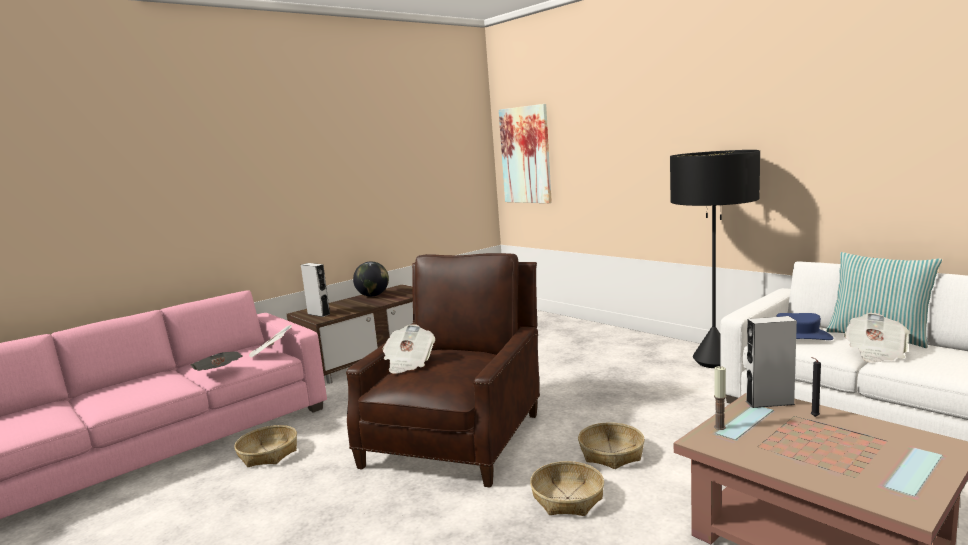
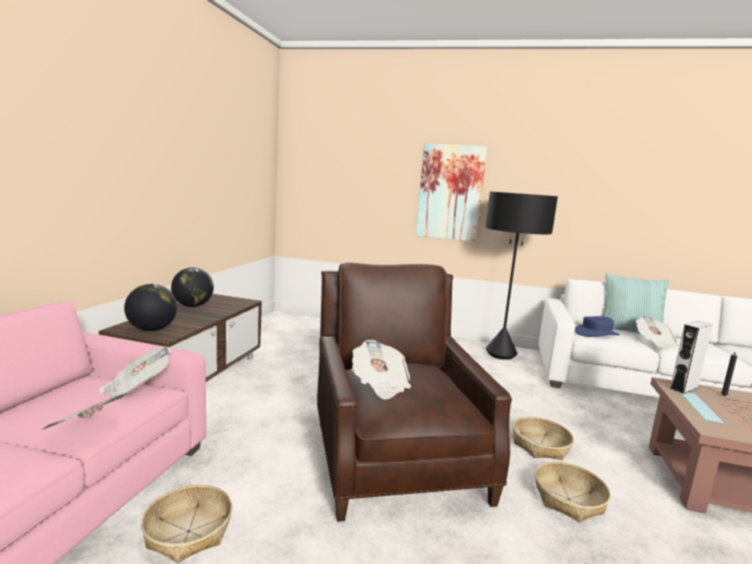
camera: 35 degrees left, 0 degrees up
(318, 314) = (152, 330): grey speaker -> globe
(525, 155) = (316, 176): picture -> picture (450, 192)
(719, 427) = (699, 414): candle -> none

